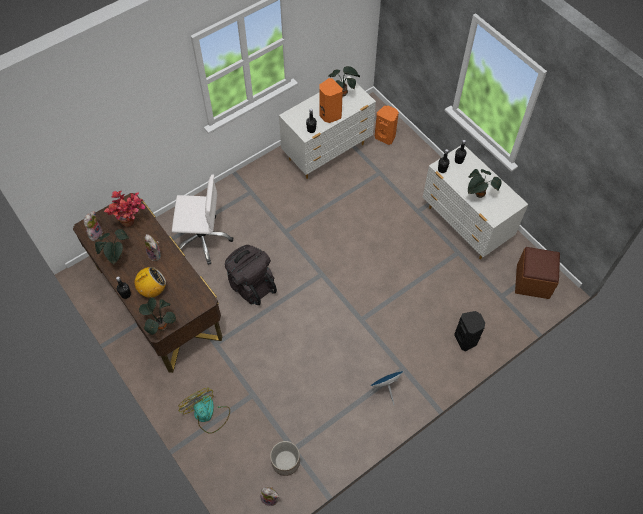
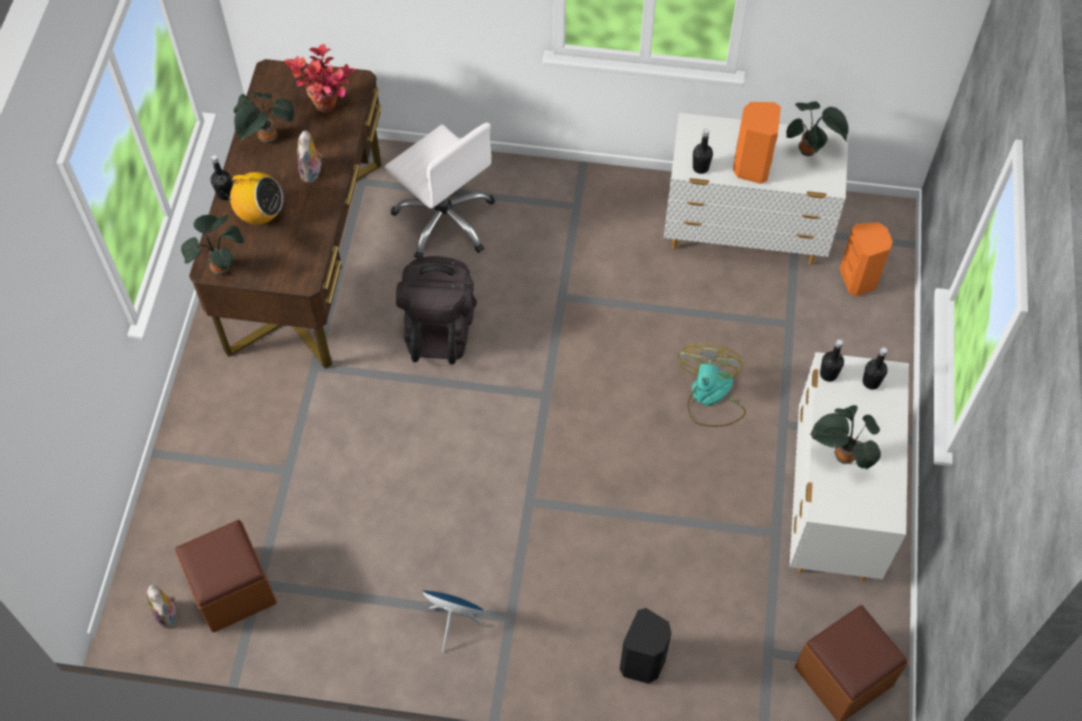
camera: 45 degrees right, 0 degrees up
(95, 233) = (274, 89): plush toy -> none
(207, 414) = (210, 445): fan -> fan (710, 397)
(285, 462) = (232, 589): planter -> brown ottoman

